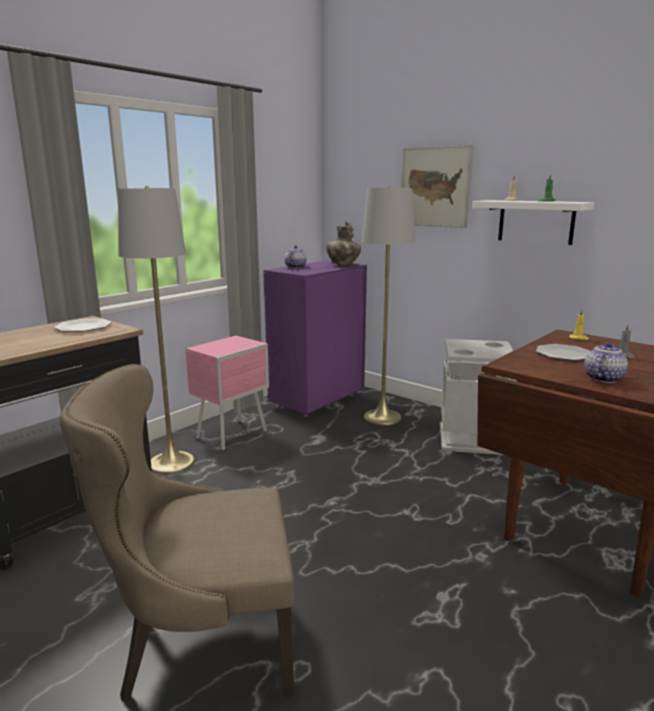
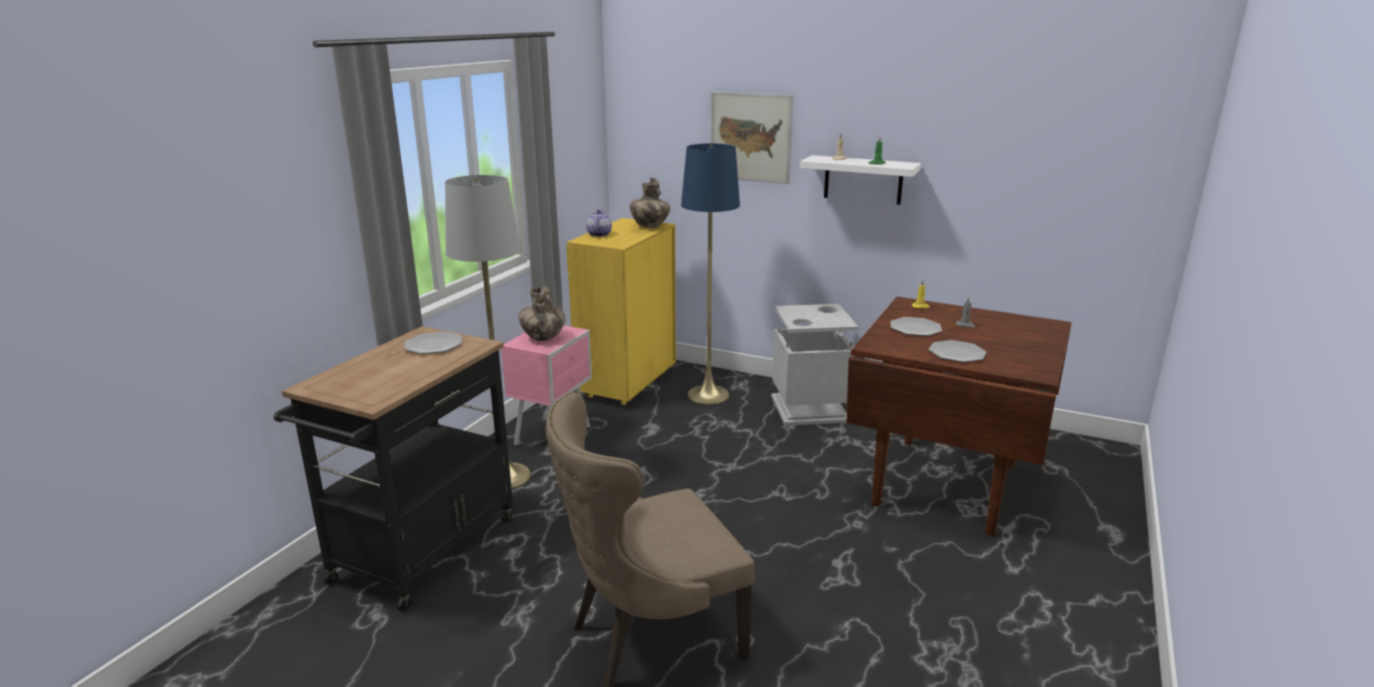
camera: 15 degrees left, 5 degrees up
(224, 346) = (543, 338): none -> vase
(318, 401) = (627, 383): purple cabinet -> yellow cabinet
(382, 417) = (708, 395): grey floor lamp -> blue floor lamp
(603, 378) = (957, 353): teapot -> plate

